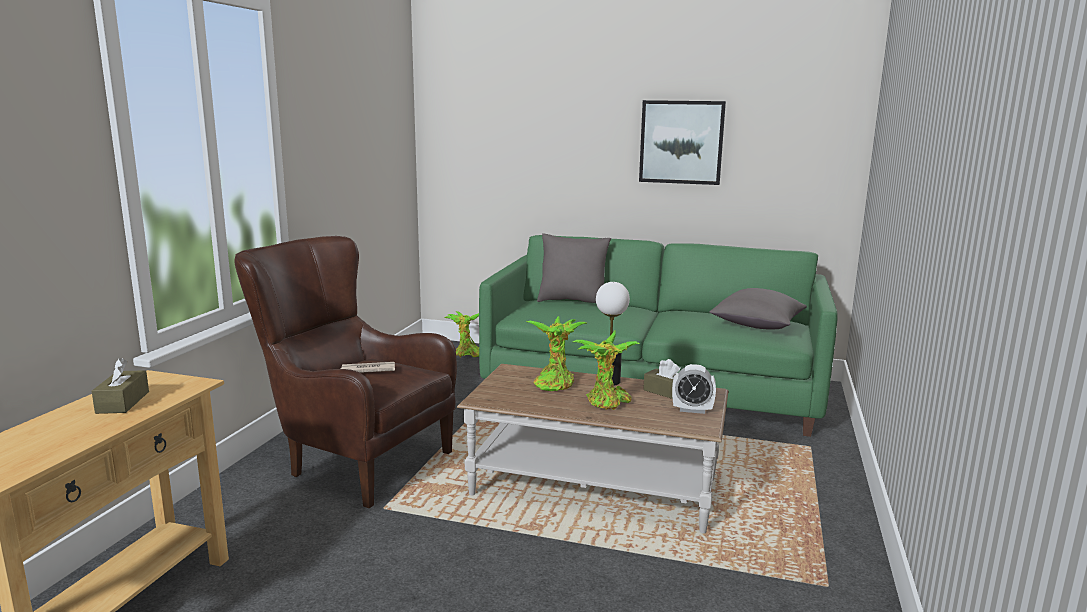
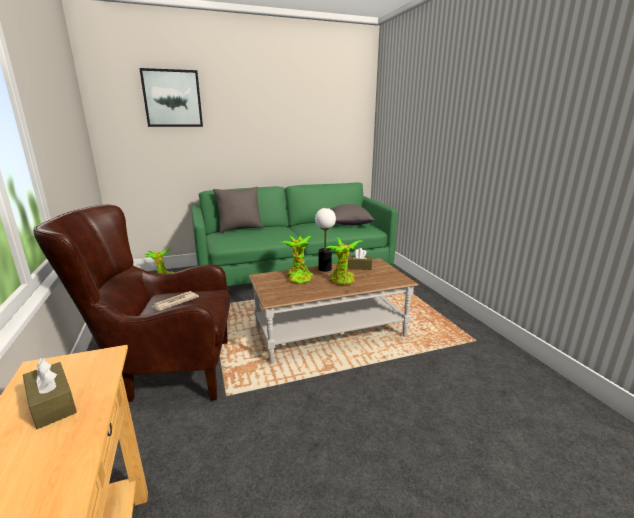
camera: 35 degrees left, 5 degrees up
(681, 142) = (281, 126): picture -> picture (172, 98)
(692, 410) = (385, 273): alarm clock -> none

